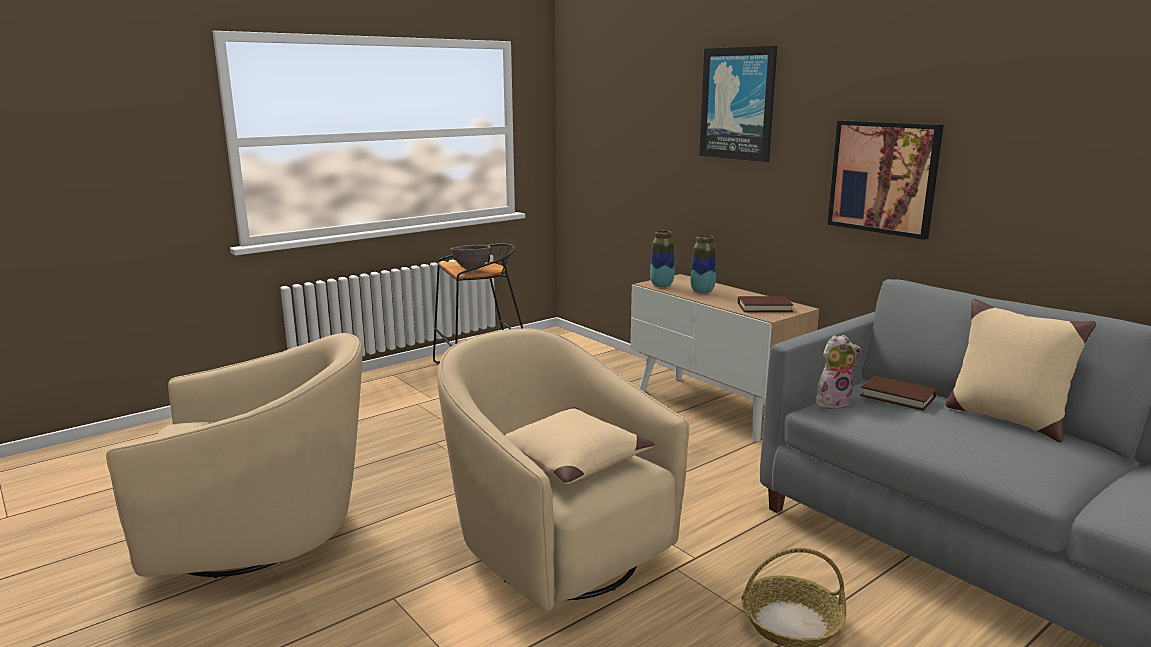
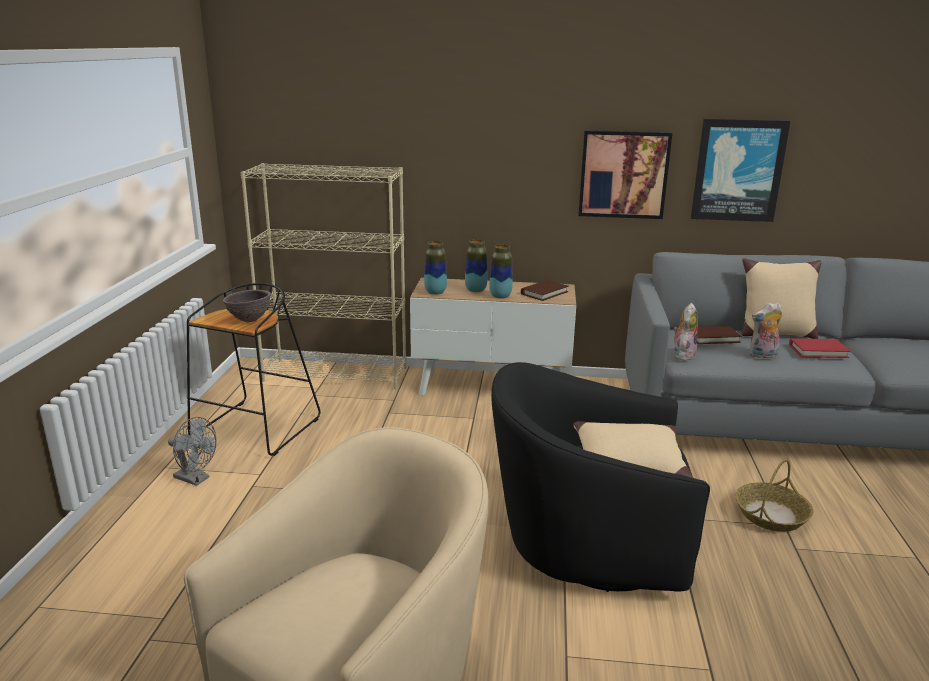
camera: 45 degrees left, 5 degrees up
(396, 387) = (196, 479): none -> grey fan
(554, 547) = (589, 547): beige armchair -> black armchair
(602, 356) = (336, 374): none -> beige bookcase
(712, 300) = (500, 296): none -> vase
(738, 103) = (475, 116): picture -> picture (738, 170)
(921, 429) = (762, 355): none -> plush toy
(1014, 448) = (818, 351): none -> red book

